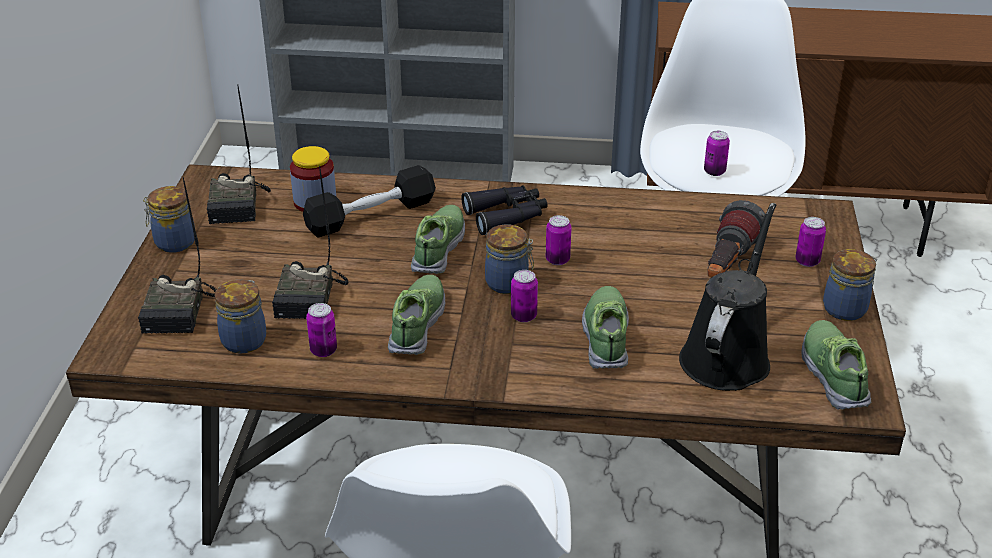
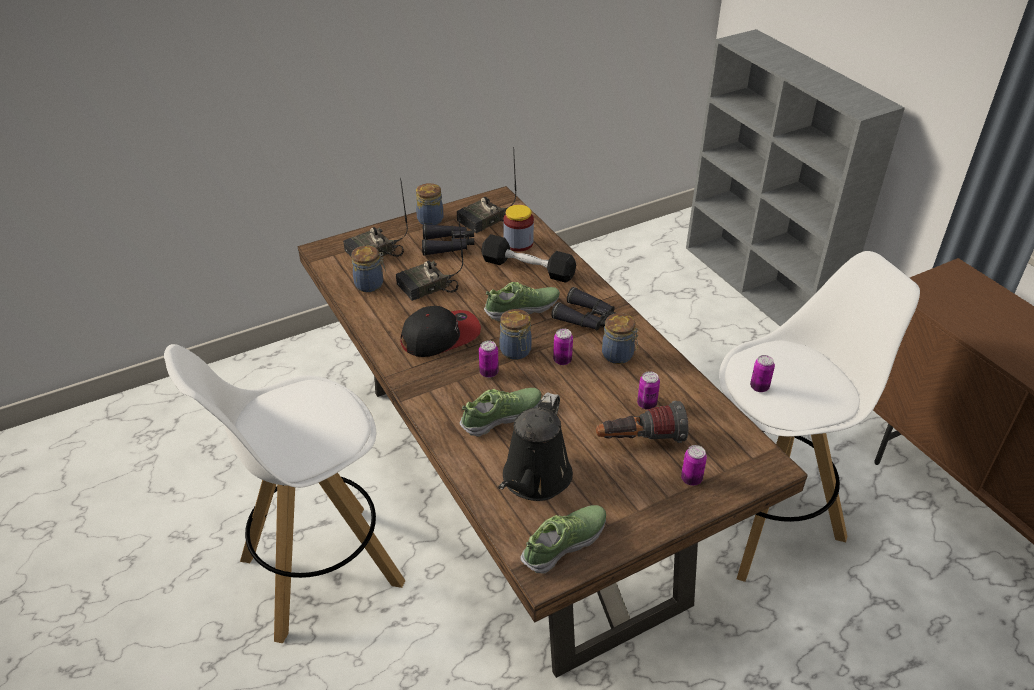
camera: 55 degrees right, 5 degrees up
(249, 250) = (448, 245): none -> black binoculars
(323, 350) = (385, 314): can -> can (646, 404)
(417, 324) = (440, 336): shoe -> cap
(727, 355) = (534, 480): black watering can -> black watering can turned 120 degrees clockwise
(846, 308) = (652, 522): jar -> jar (618, 355)

